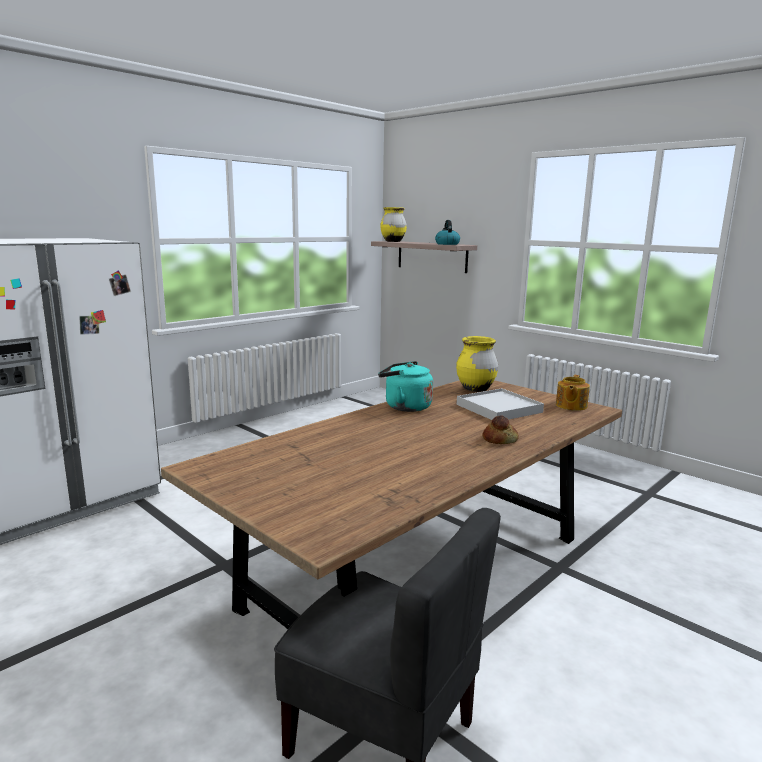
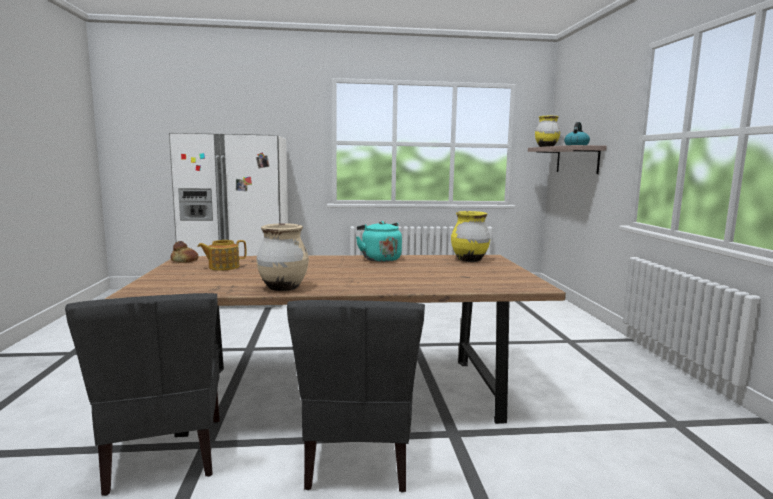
camera: 40 degrees right, 5 degrees down
(446, 475) = (283, 288): none -> beige vase
(498, 408) = (446, 271): white tray -> none
(499, 439) = (381, 283): bread -> bread (185, 260)
(542, 627) = (359, 458): none -> grey chair
(570, 406) = (518, 281): teapot -> teapot (223, 267)

